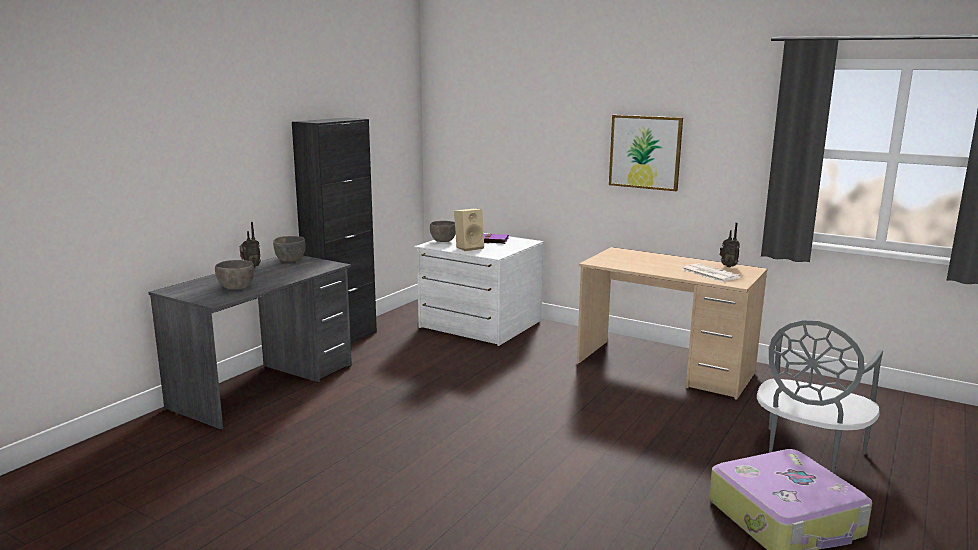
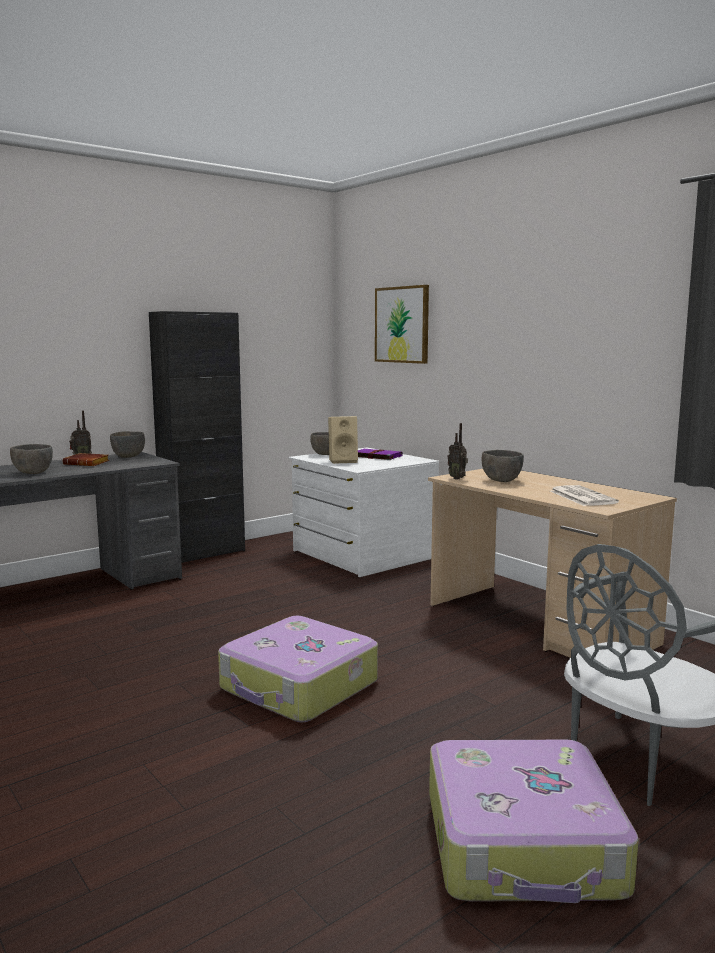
camera: 20 degrees right, 5 degrees down
(267, 272) = (88, 463): none -> brown book
(548, 443) = (298, 686): none -> suitcase
(635, 262) = (501, 480): none -> grey bowl
(645, 152) = (544, 348): picture -> picture (402, 324)
(728, 266) = (622, 492): radio -> radio (457, 478)

